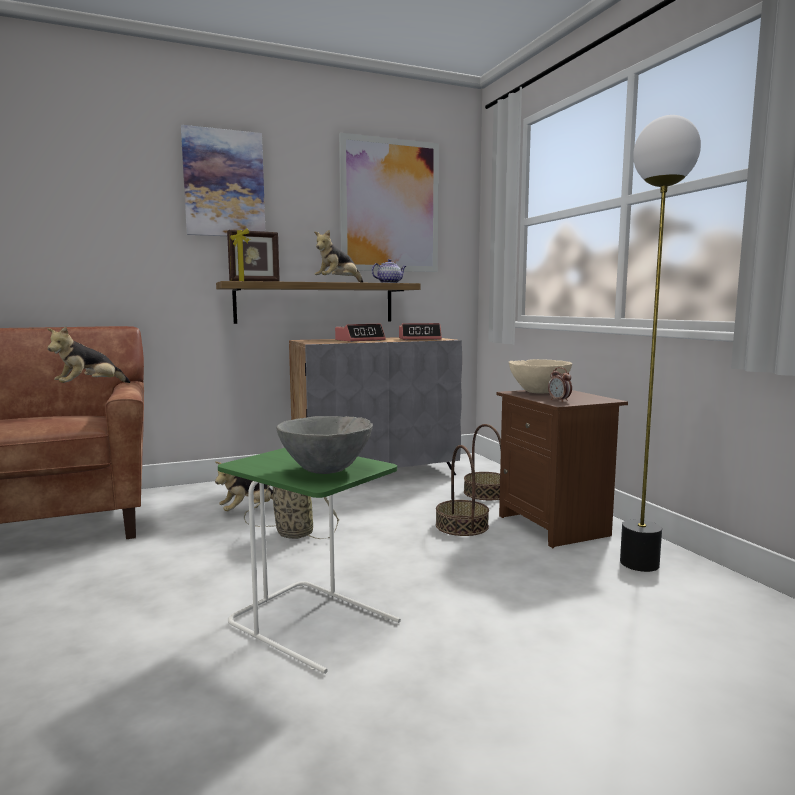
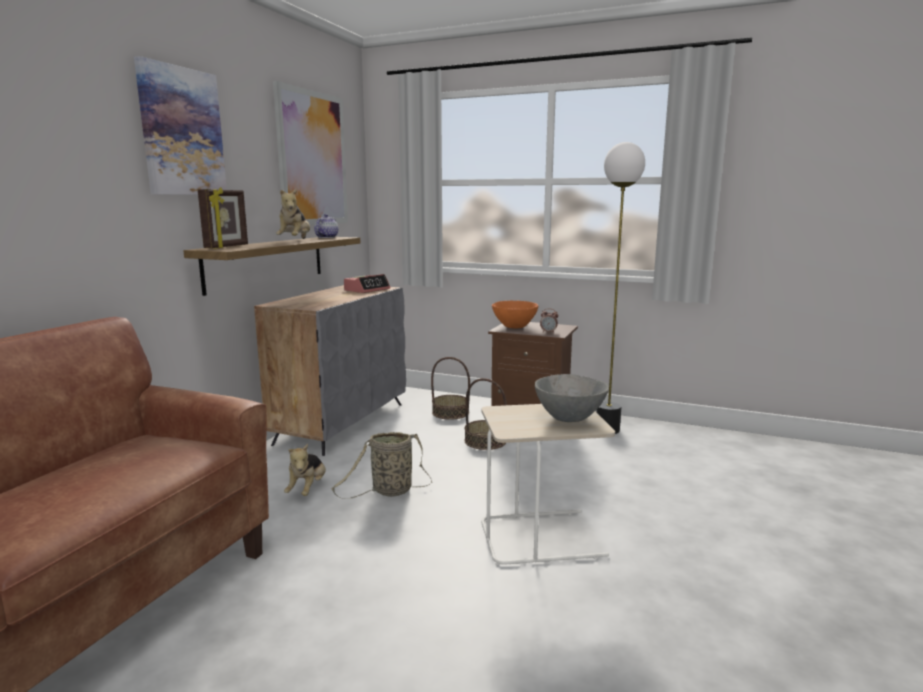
camera: 45 degrees left, 5 degrees up
(89, 387) = (148, 404): plush toy -> none
(314, 623) = (542, 536): green side table -> beige side table
(360, 340) = (330, 298): alarm clock -> none
(539, 392) = (514, 327): beige bowl -> orange bowl

